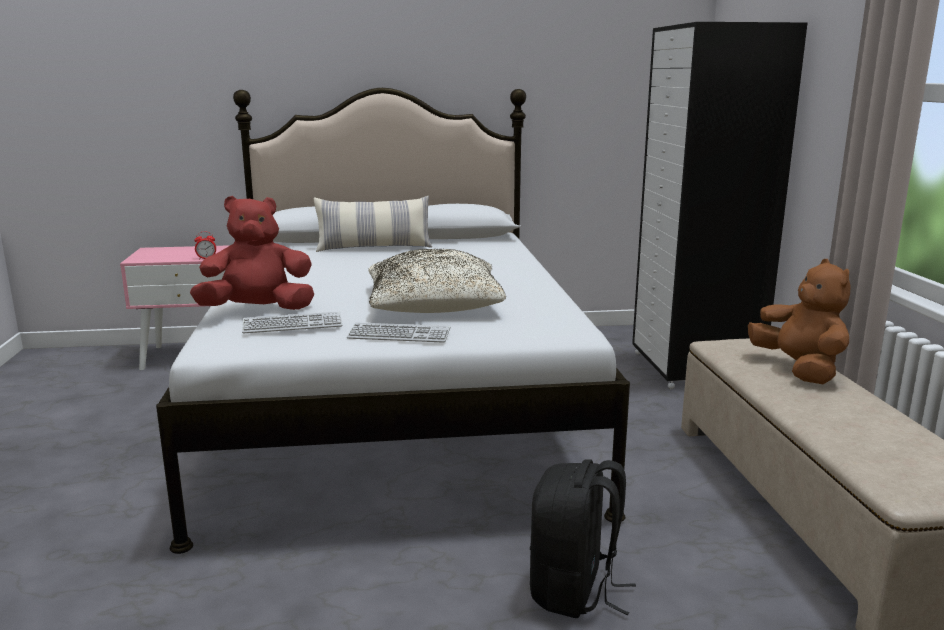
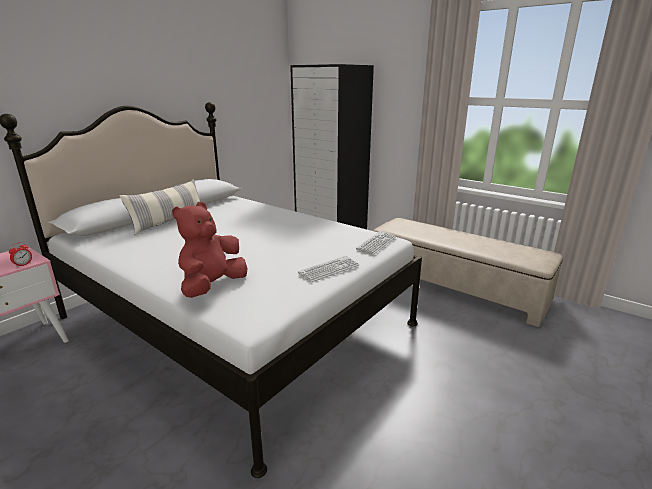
camera: 45 degrees left, 5 degrees up
(292, 324) = (264, 286): keyboard -> keyboard (376, 243)
(435, 303) = (296, 245): beige pillow -> none
(575, 591) = (449, 363): black backpack -> none
(799, 370) = (430, 229): brown plush toy -> none

